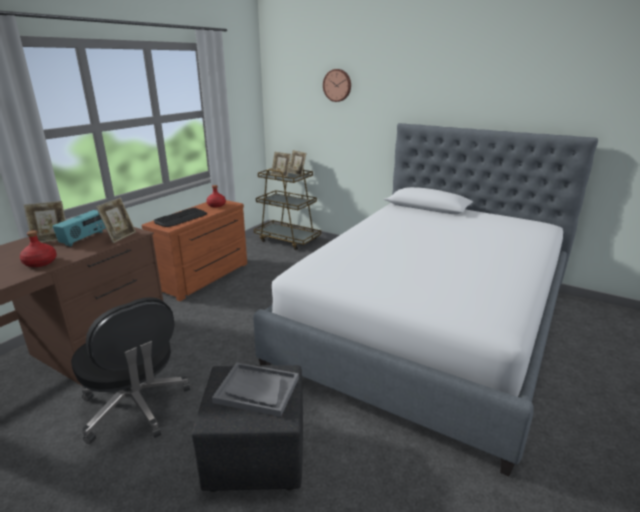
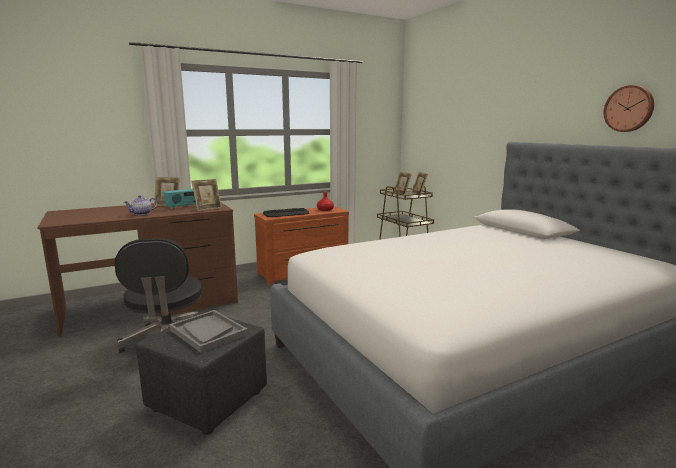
camera: 30 degrees right, 10 degrees down
(41, 262) = (141, 214): red bottle -> teapot
(337, 85) = (460, 107): wall clock -> wall clock (629, 108)

